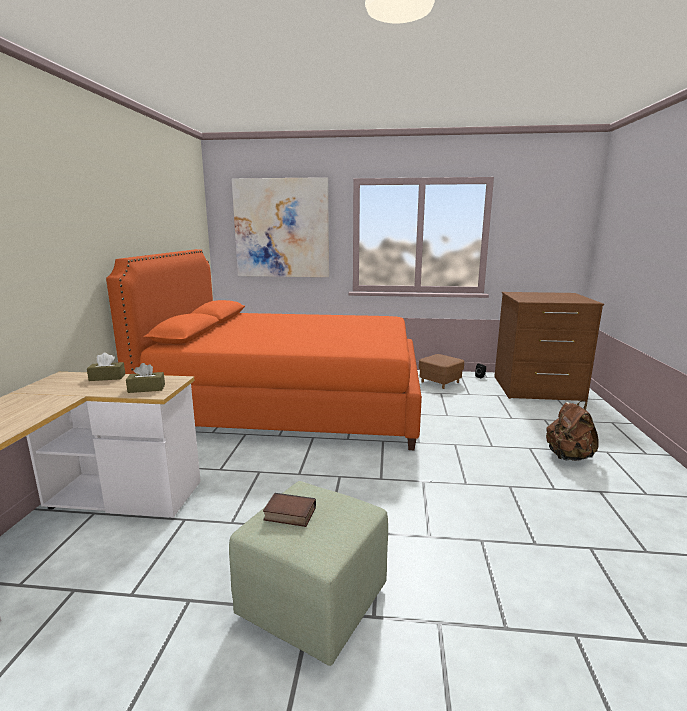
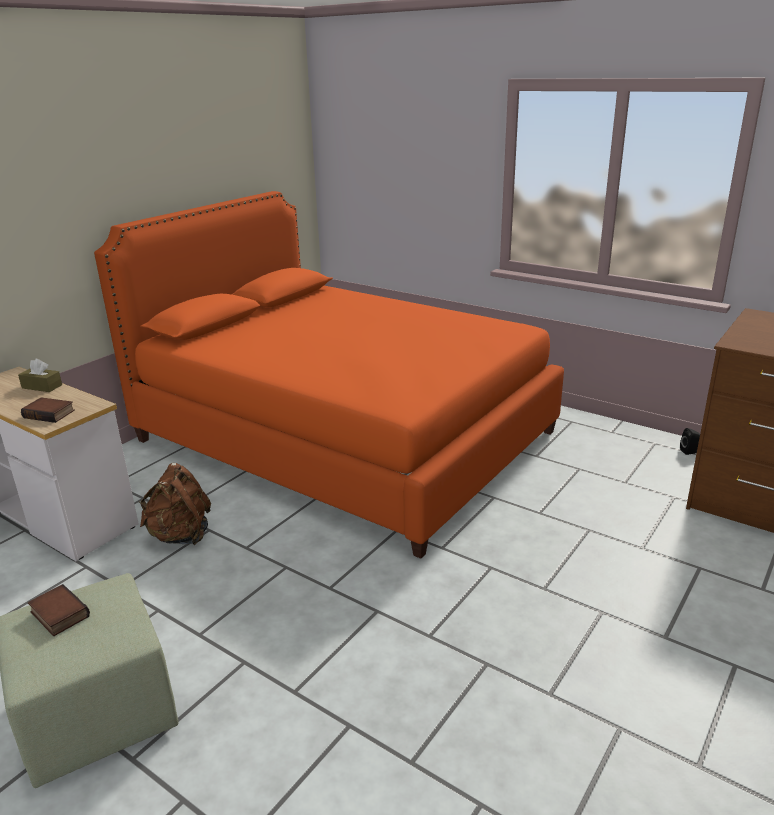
camera: 30 degrees right, 10 degrees up
(146, 389) = (50, 413): brown tissue box -> book
(282, 228) = (404, 159): picture -> none
(440, 382) = (602, 447): brown ottoman -> none
(568, 457) = (647, 649): brown backpack -> brown backpack (180, 535)

